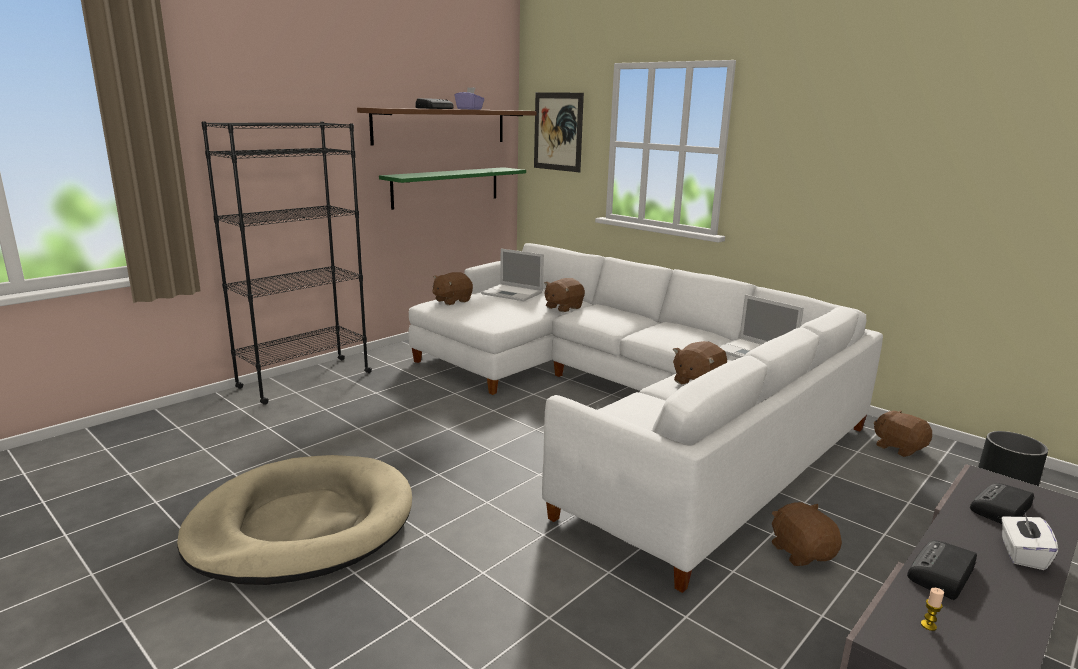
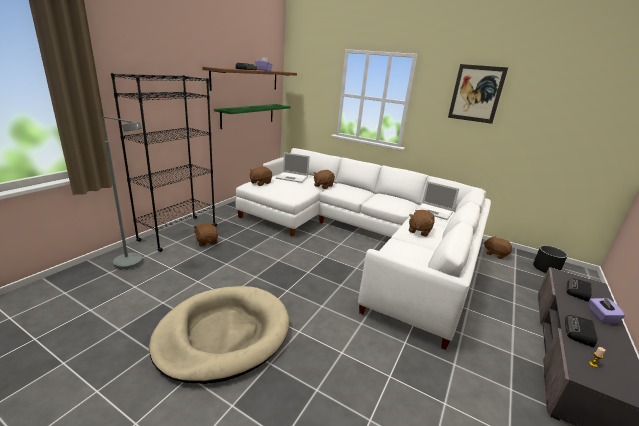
camera: 15 degrees left, 5 degrees up
(218, 419) = (134, 264): none -> grey floor lamp
(558, 131) = (308, 85): picture -> picture (476, 93)
(801, 552) = (485, 318): brown plush toy -> brown plush toy (207, 242)
(1021, 554) = (601, 316): white tissue box -> purple tissue box

